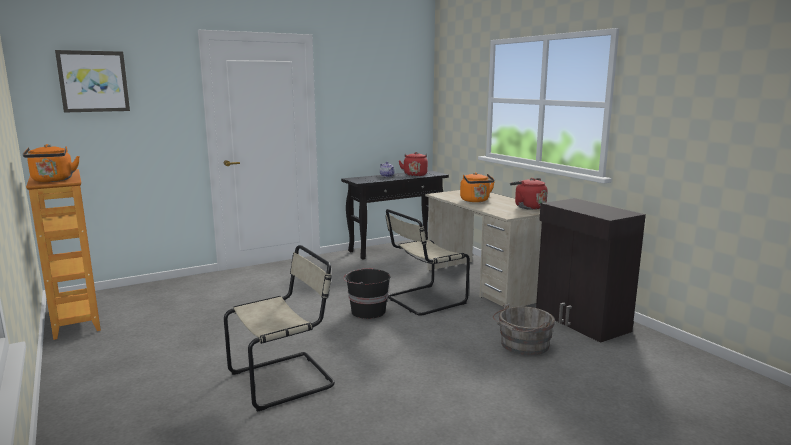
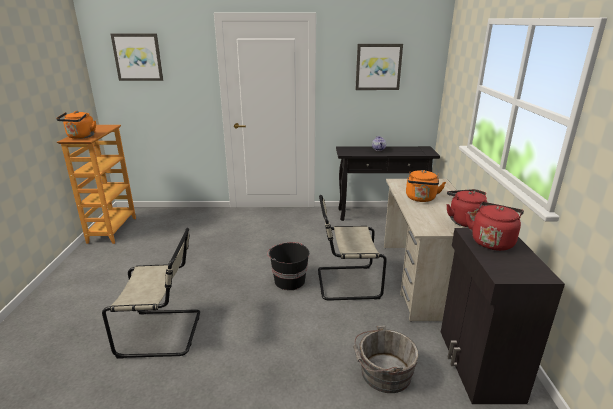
camera: 30 degrees right, 10 degrees up
(375, 91) = (378, 67): none -> picture
(415, 175) = (406, 151): red kettle -> red kettle (492, 241)

